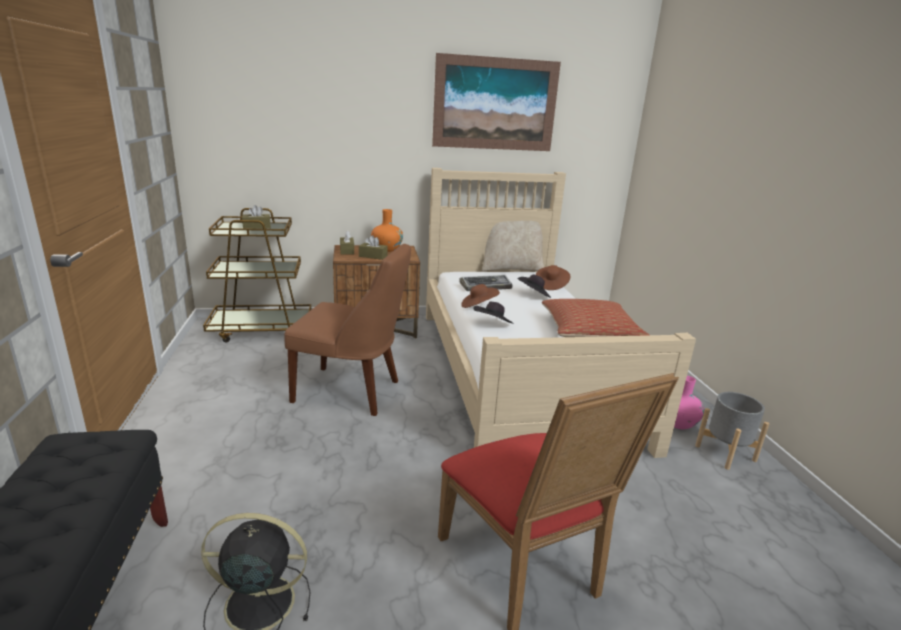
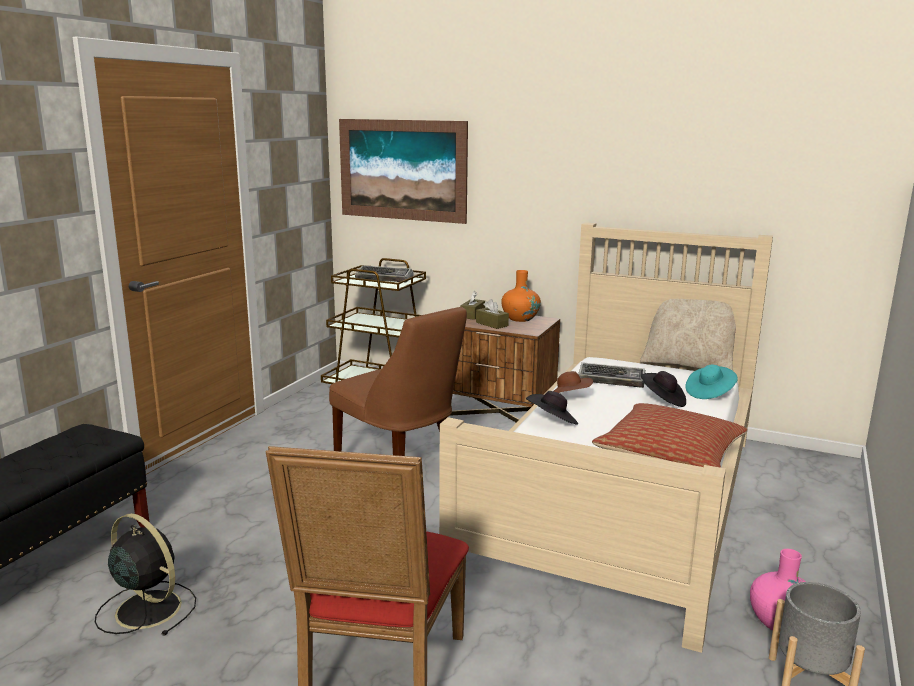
camera: 35 degrees right, 5 degrees down
(257, 227) = (385, 278): brown tissue box -> keyboard
(495, 104) = (673, 143): picture -> picture (402, 170)
(551, 285) = (709, 393): brown hat -> turquoise hat

